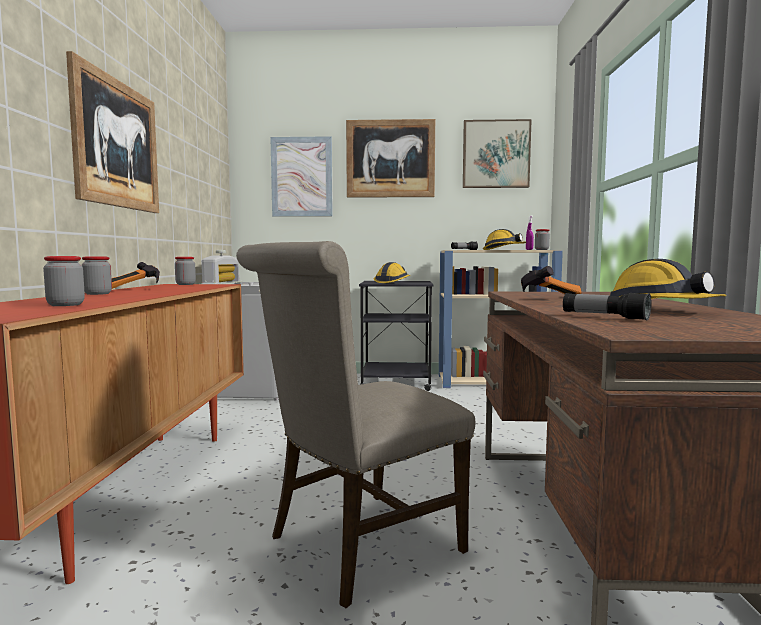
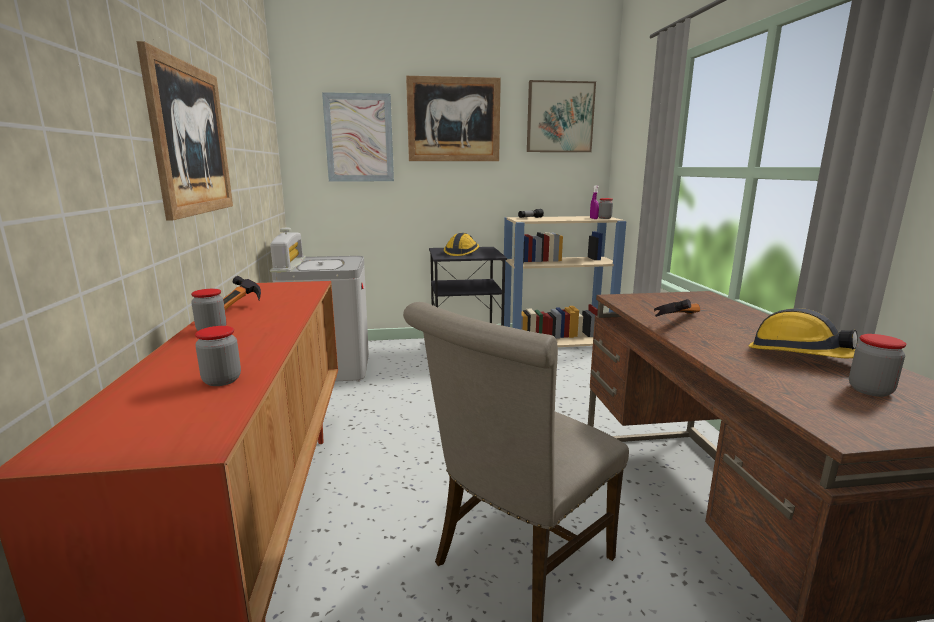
camera: 10 degrees left, 10 degrees up
(185, 284) = (273, 285): jar -> jar (870, 390)
(503, 249) = (570, 219): hard hat -> none
(604, 317) = (776, 381): flashlight -> none

